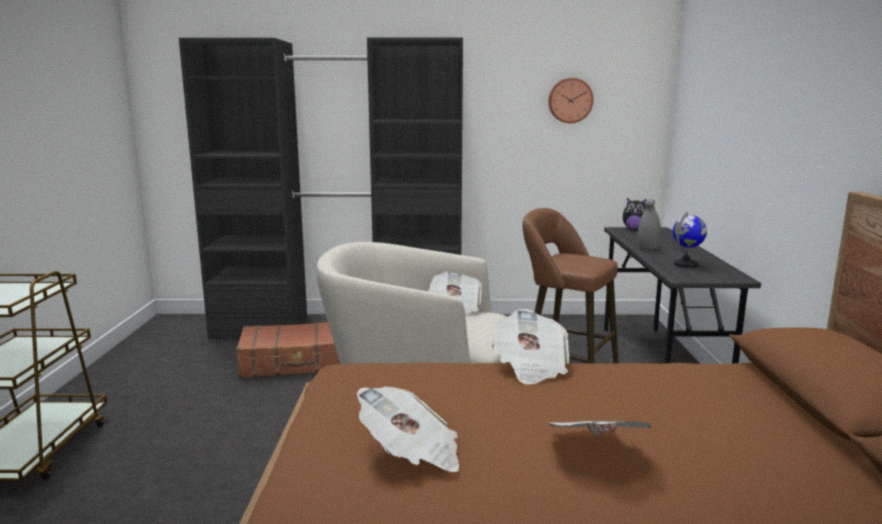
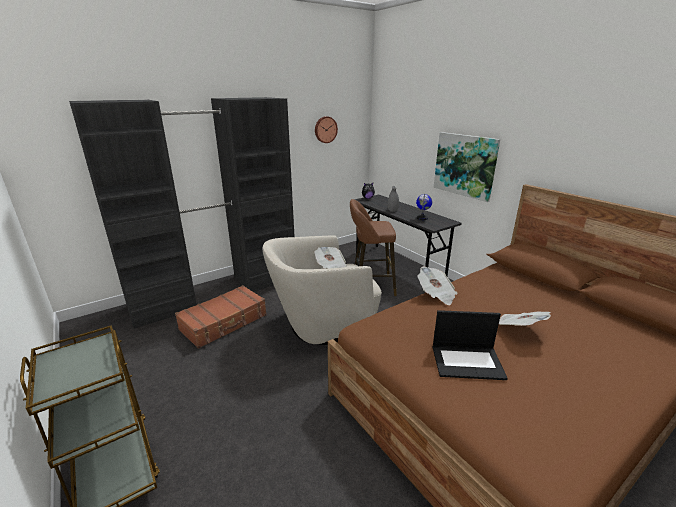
camera: 35 degrees left, 10 degrees up
(411, 454) = (468, 361): newspaper -> laptop
(777, 160) = (465, 165): none -> picture

